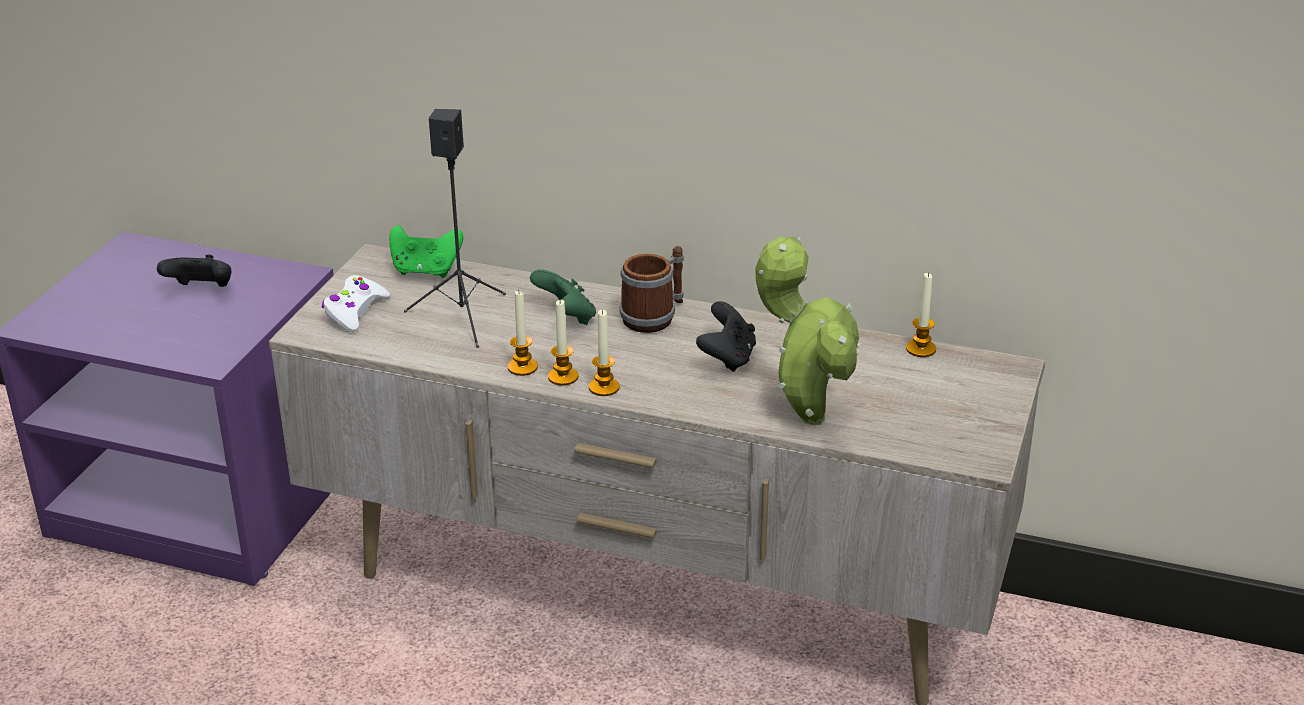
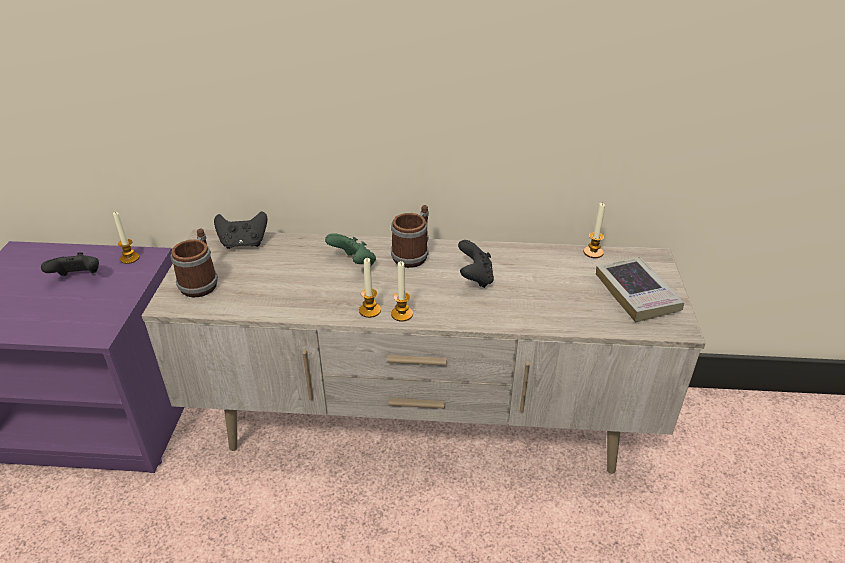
camera: 15 degrees left, 5 degrees up
(355, 312) = (201, 282): white game controller -> mug
(426, 271) = (243, 243): green game controller -> black game controller
(463, 316) = (281, 273): black speaker -> none
(522, 367) = (338, 307): candle -> candle (130, 258)
(806, 415) = (547, 313): potted plant -> none
(951, 410) = (636, 294): none -> book

